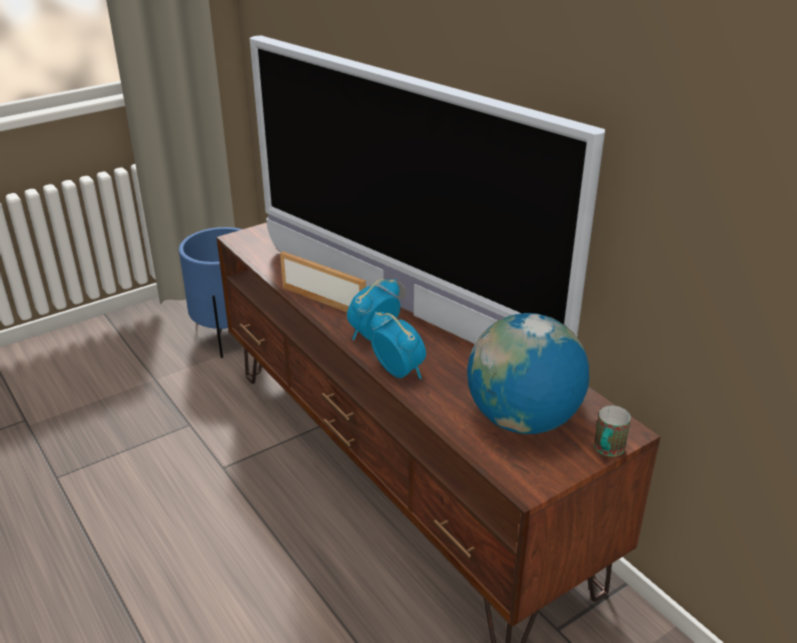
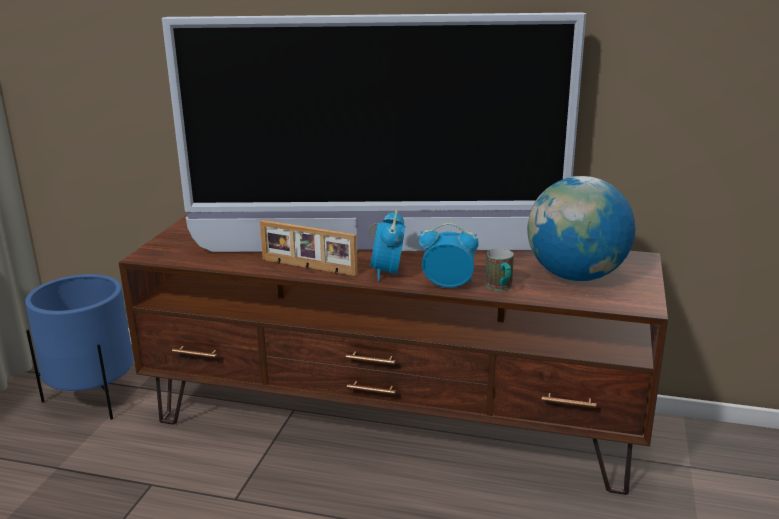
camera: 40 degrees left, 10 degrees down
(324, 301) = (308, 267): picture frame -> picture frame turned 150 degrees counterclockwise
(607, 450) = (649, 270): mug -> mug (500, 288)

